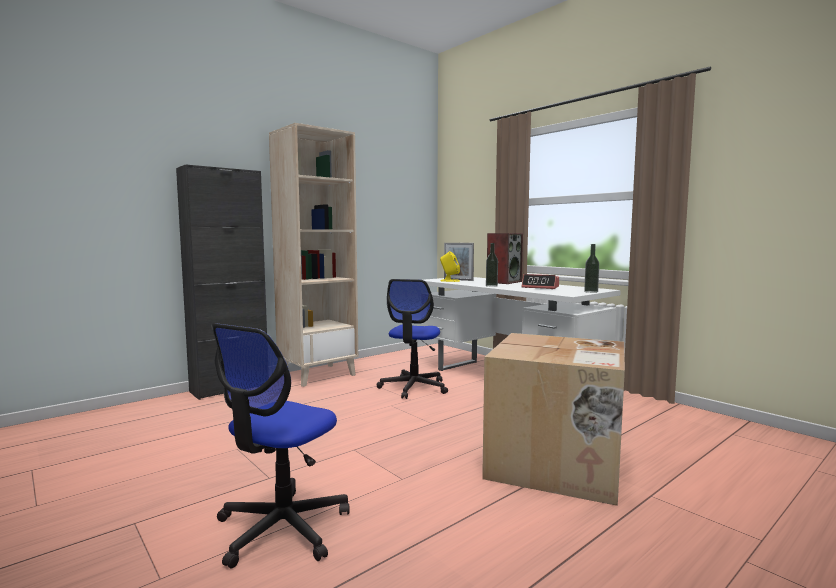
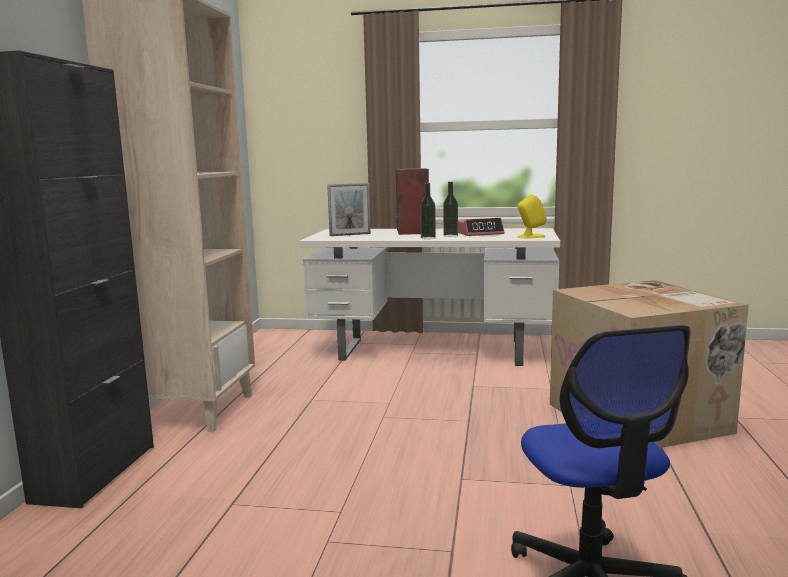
camera: 40 degrees left, 5 degrees up
(413, 387) = (360, 388): office chair -> none
(449, 281) = (348, 237): yellow speaker -> yellow speaker (530, 236)
(591, 292) = (545, 233): bottle -> bottle (450, 235)

